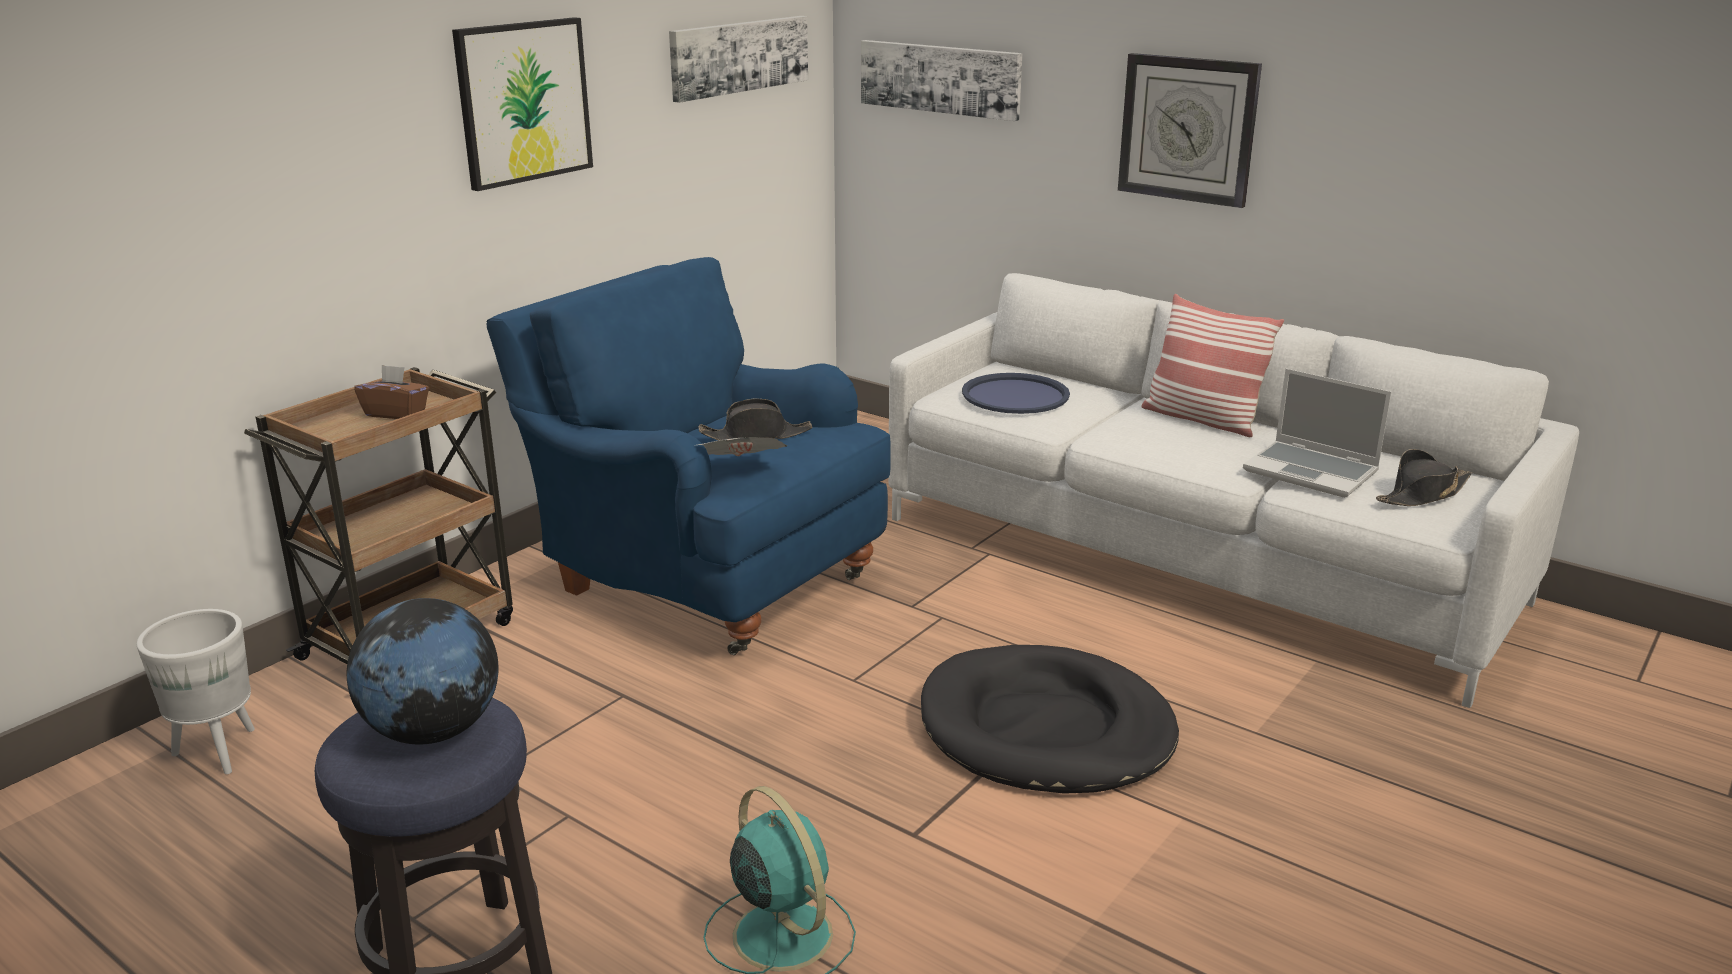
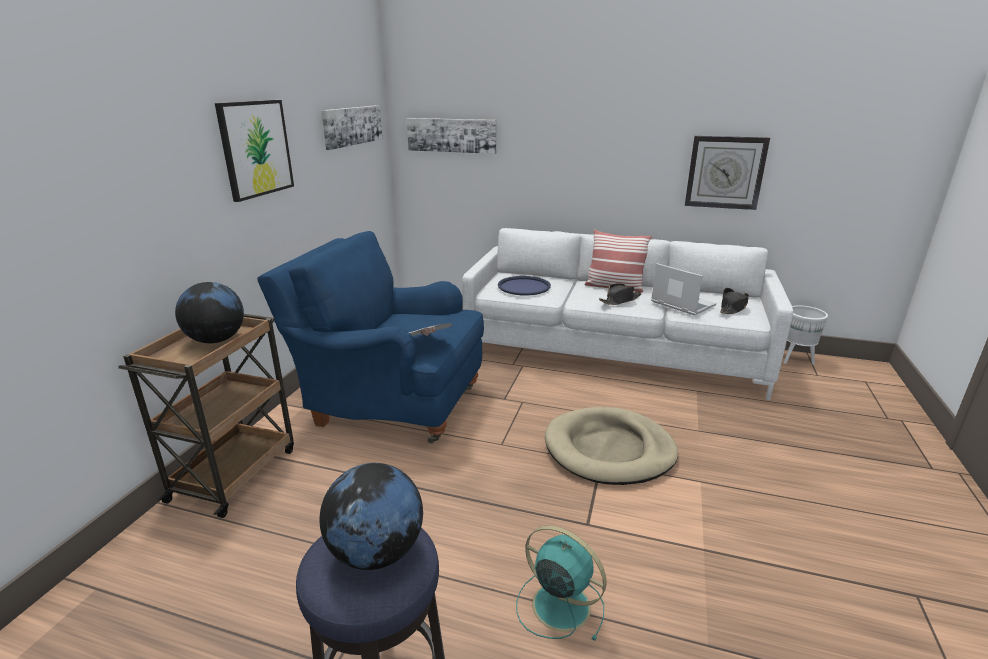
camera: 20 degrees left, 0 degrees up
(220, 752) = (137, 581): white planter -> white planter (796, 360)
(396, 413) = (216, 340): brown tissue box -> globe
(756, 435) = (419, 323): black hat -> black hat (620, 300)
(1045, 729) = (609, 450): black dog bed -> beige dog bed
(1188, 129) = (585, 151): wall clock -> wall clock (725, 172)
(1312, 471) = (681, 304): laptop -> laptop turned 150 degrees counterclockwise

